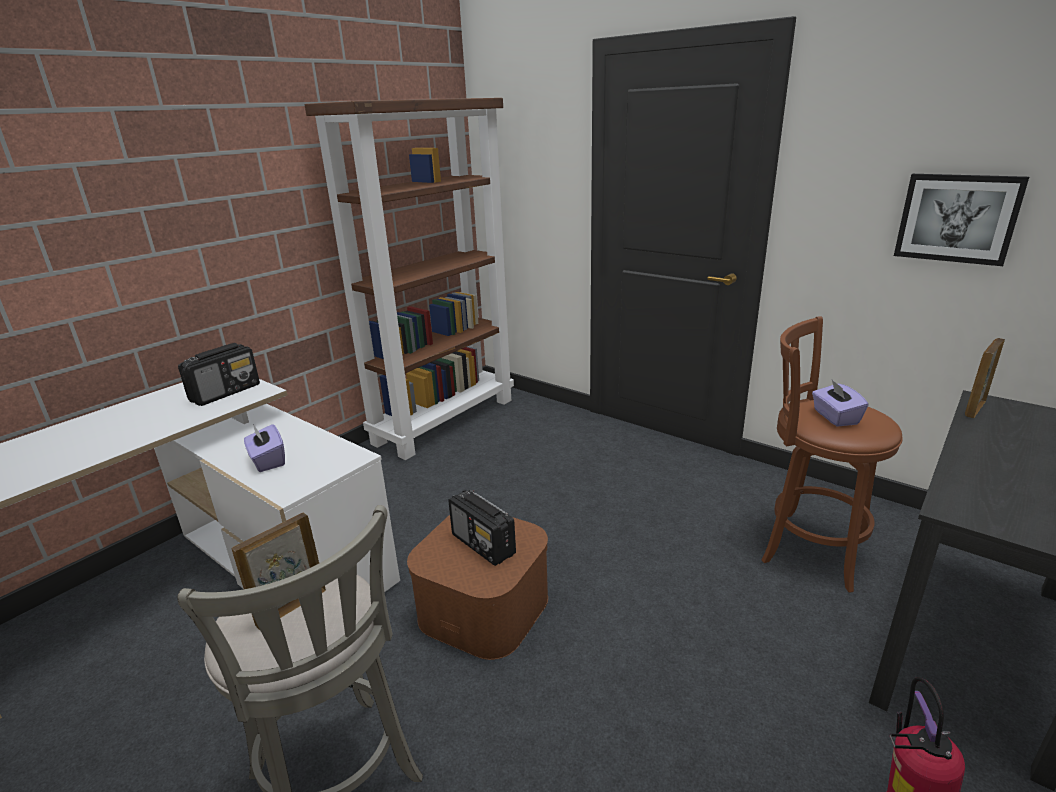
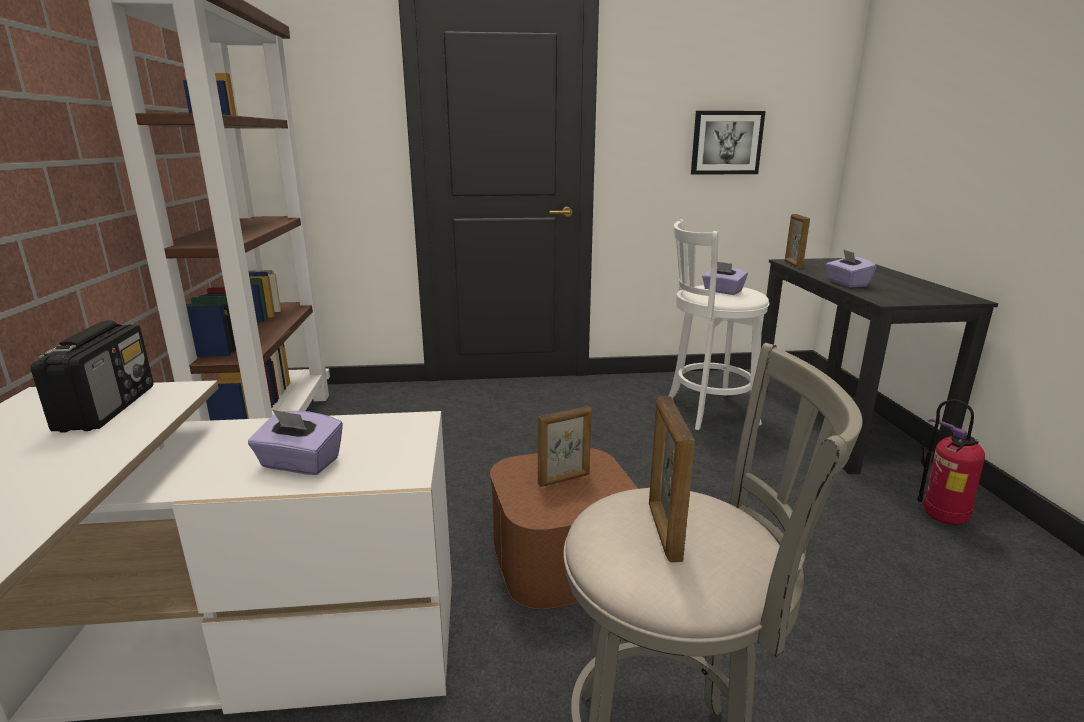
camera: 45 degrees left, 5 degrees down
(483, 545) = (564, 479): radio -> picture frame
(808, 547) = (707, 411): brown stool -> white stool
(972, 463) = (846, 283): none -> purple tissue box

